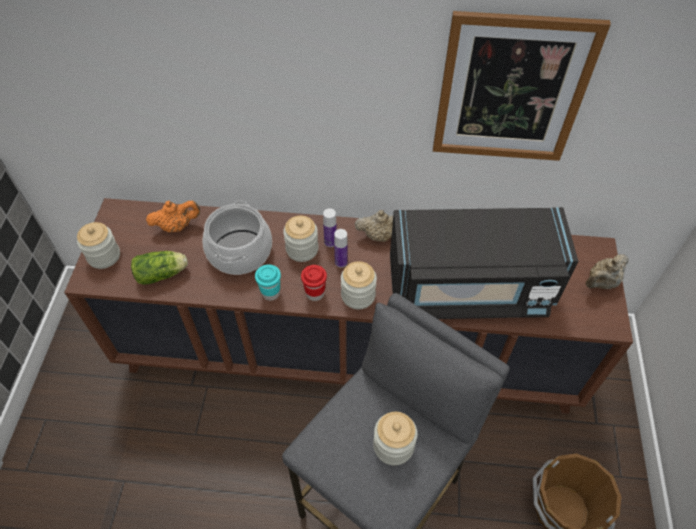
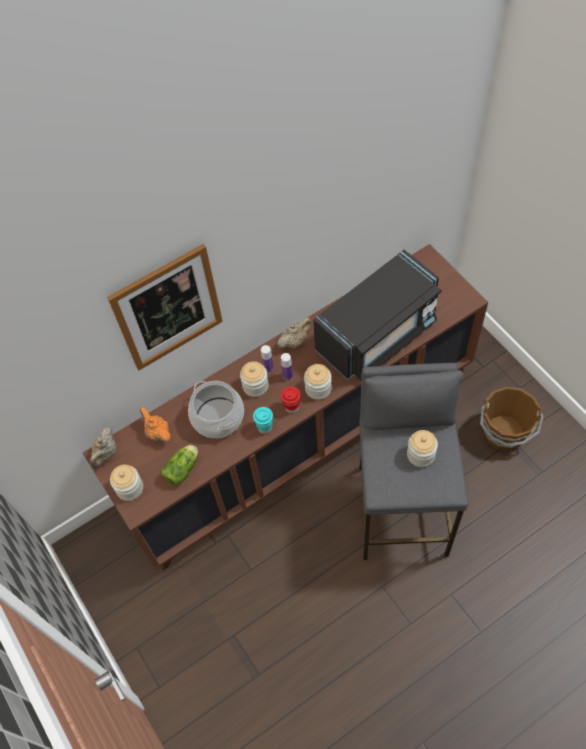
camera: 35 degrees left, 5 degrees up
(177, 226) = (157, 432): orange teapot -> orange teapot turned 75 degrees counterclockwise
(511, 91) = (343, 202): picture -> picture (168, 308)
(601, 282) = (444, 278): beige teapot -> beige teapot (106, 454)

